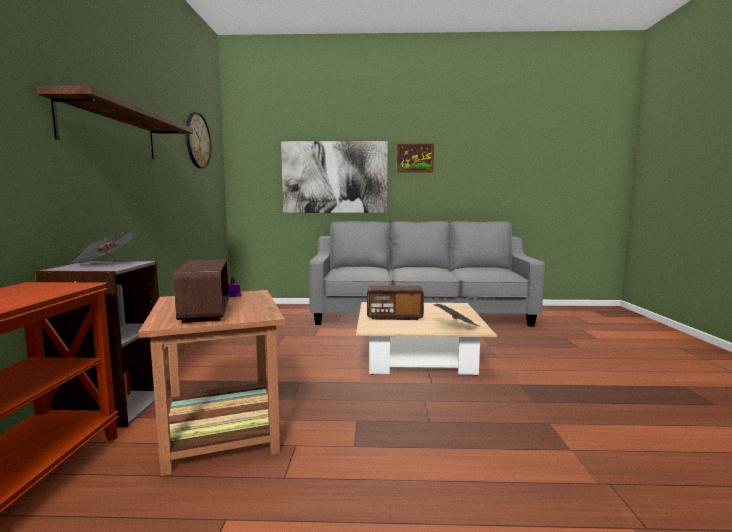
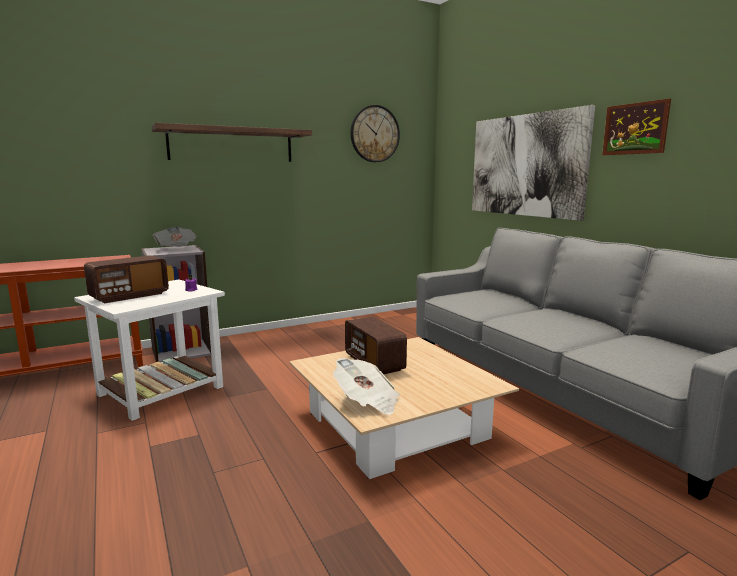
camera: 60 degrees right, 5 degrees up
(221, 429) = (162, 390): brown side table -> white side table

